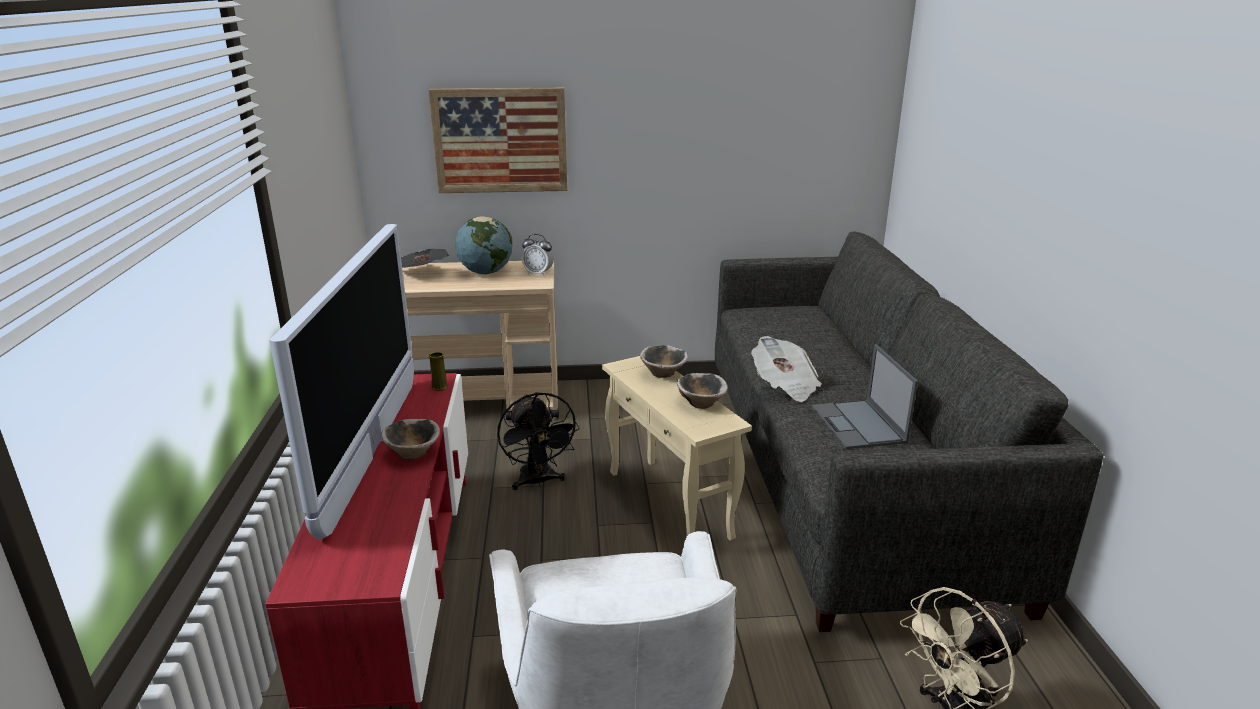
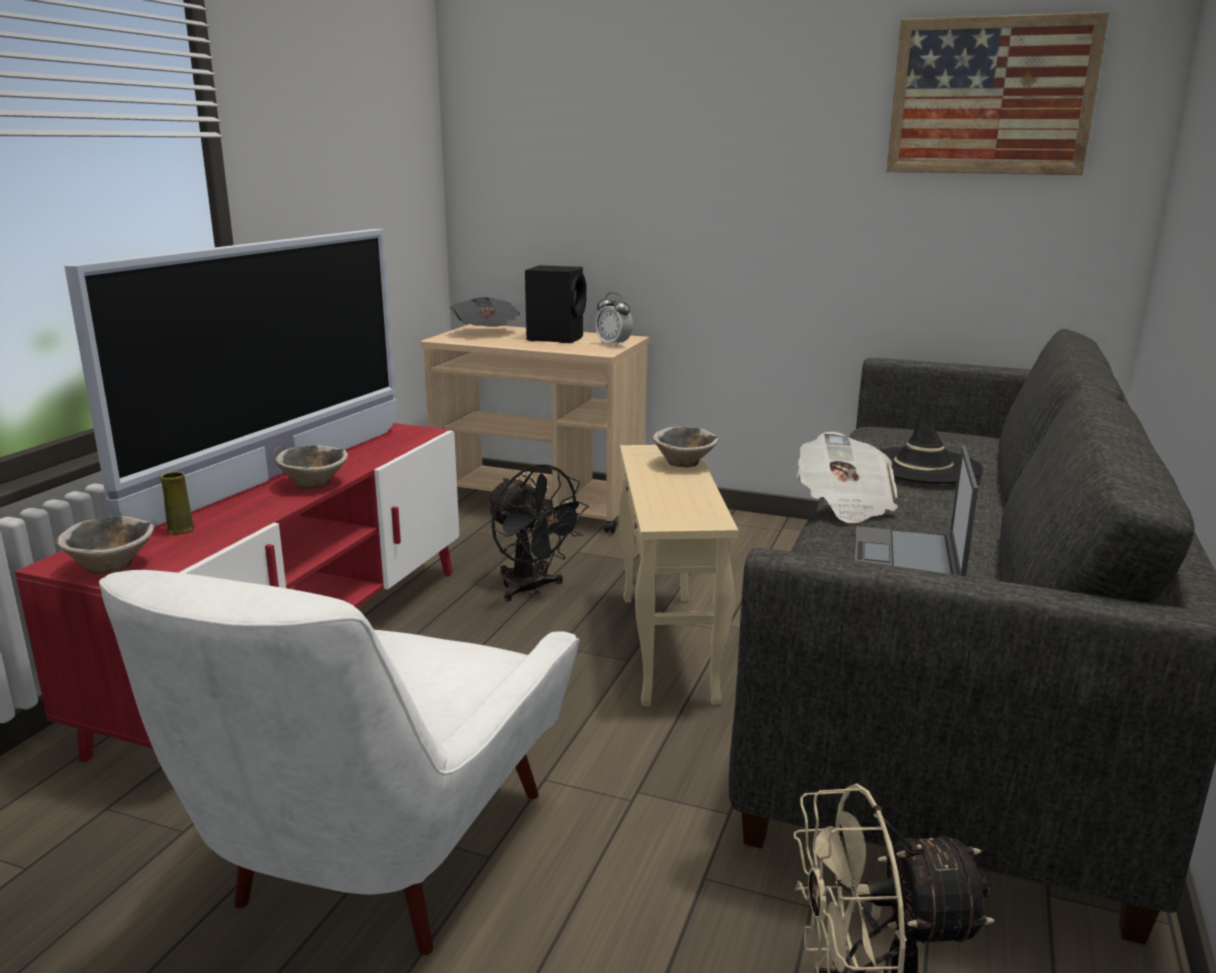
camera: 25 degrees right, 5 degrees down
(439, 387) = (415, 438): yellow vase -> yellow vase (181, 530)
(485, 272) = (556, 338): globe -> black speaker
(500, 140) = (598, 180): picture -> picture (991, 96)
(538, 482) = (531, 589): black fan -> black fan turned 45 degrees counterclockwise
(701, 403) = (697, 498): bowl -> bowl (111, 567)
(800, 342) = (923, 466): none -> black hat

